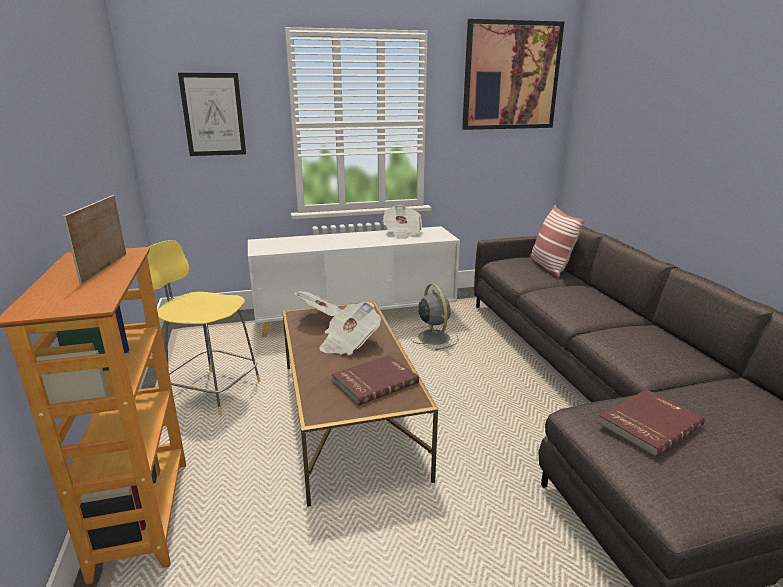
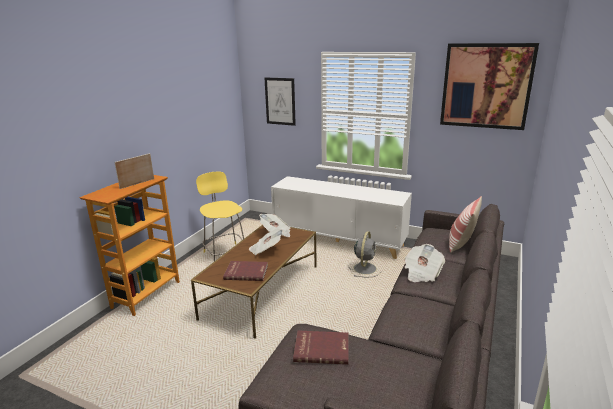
camera: 40 degrees right, 0 degrees up
(402, 233) = (375, 192): newspaper -> newspaper (422, 273)

